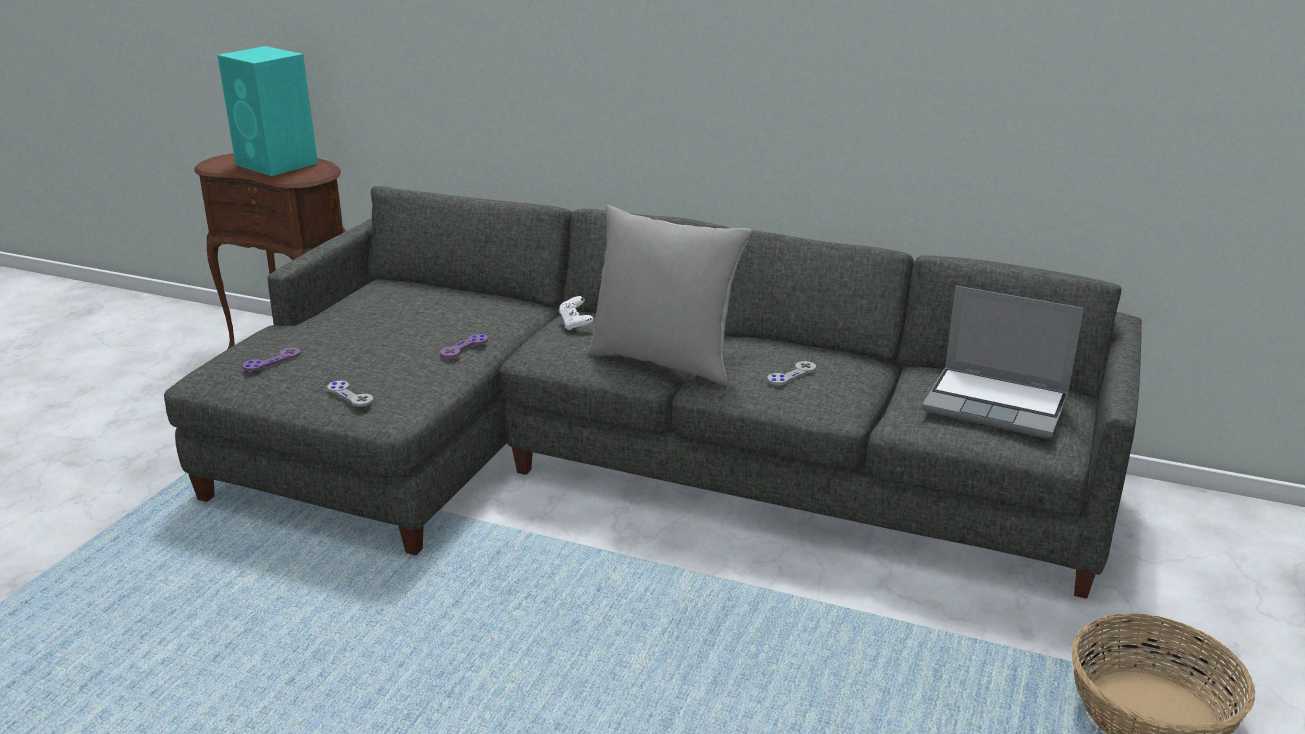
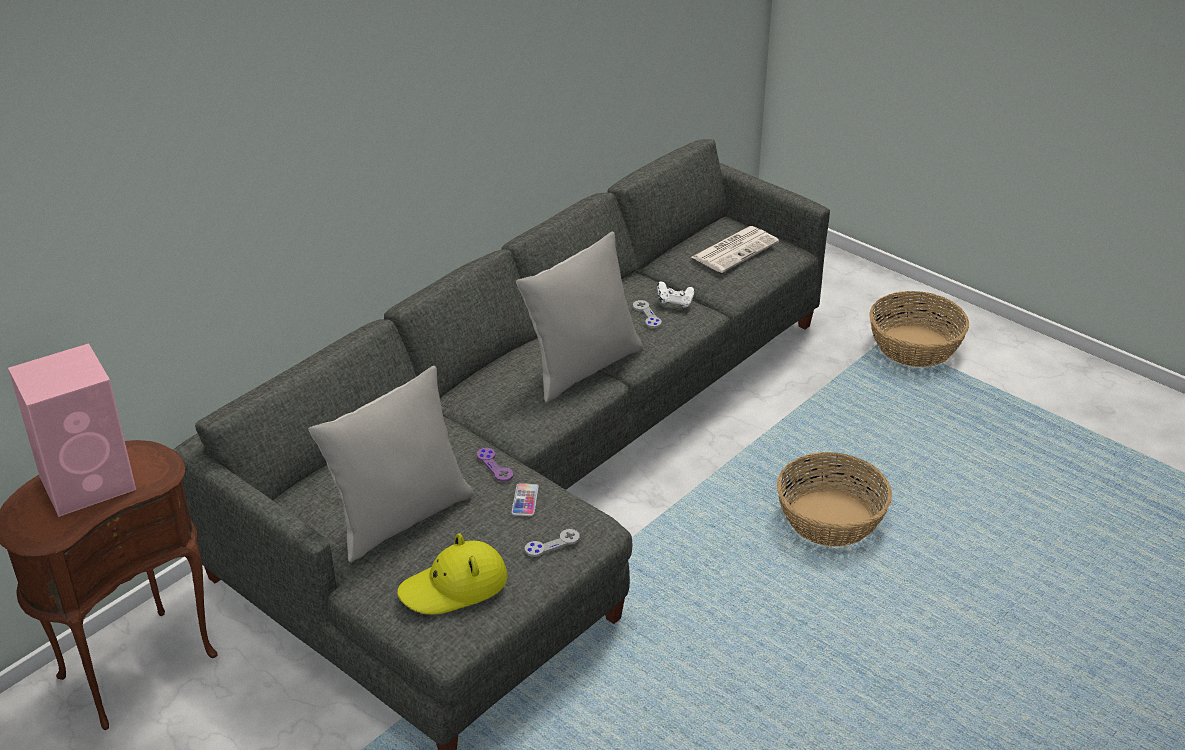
camera: 70 degrees left, 10 degrees up
(272, 360) = (454, 587): purple game controller -> yellow hat
(277, 164) = (90, 482): turquoise speaker -> pink speaker
(367, 322) = (400, 518): none -> grey pillow
(413, 370) = (525, 500): none -> phone
(575, 324) = (486, 396): white game controller -> white game controller (675, 302)
(668, 688) = (831, 519): none -> basket
(997, 404) = (735, 249): laptop -> newspaper

